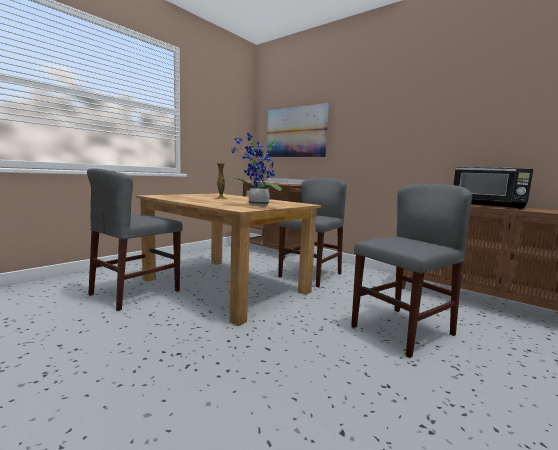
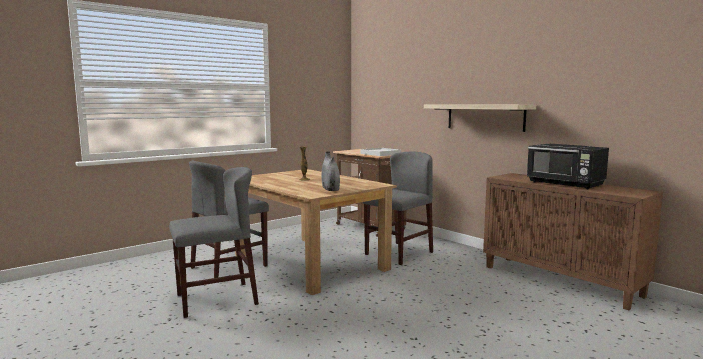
camera: 10 degrees right, 0 degrees up
(256, 205) = (330, 189): potted plant -> grey vase
(296, 132) = (393, 96): picture -> none
(391, 147) = (485, 117): none -> shelf
(402, 330) = (458, 303): grey chair -> grey chair (216, 299)

